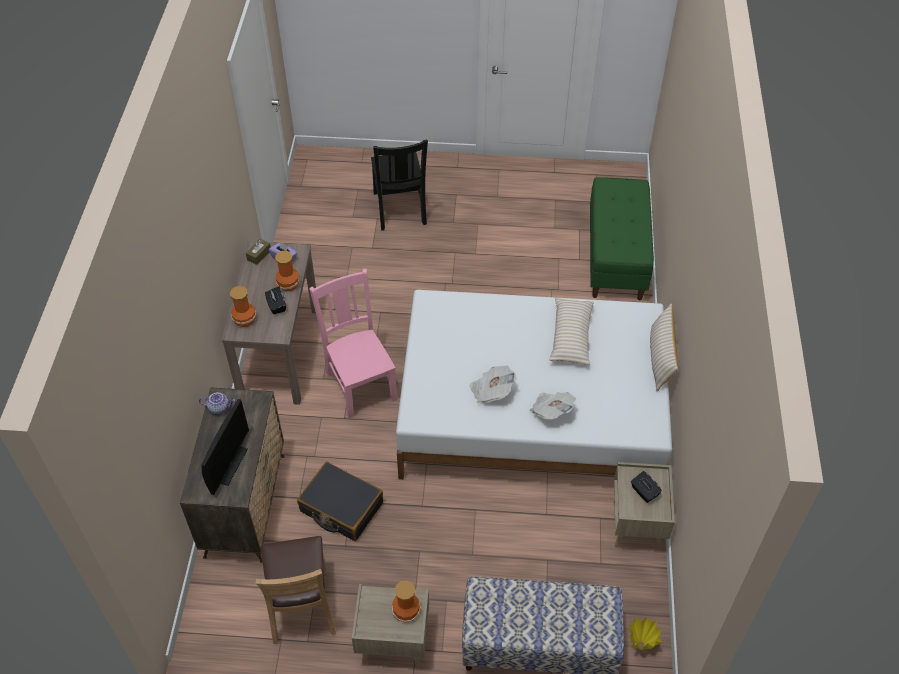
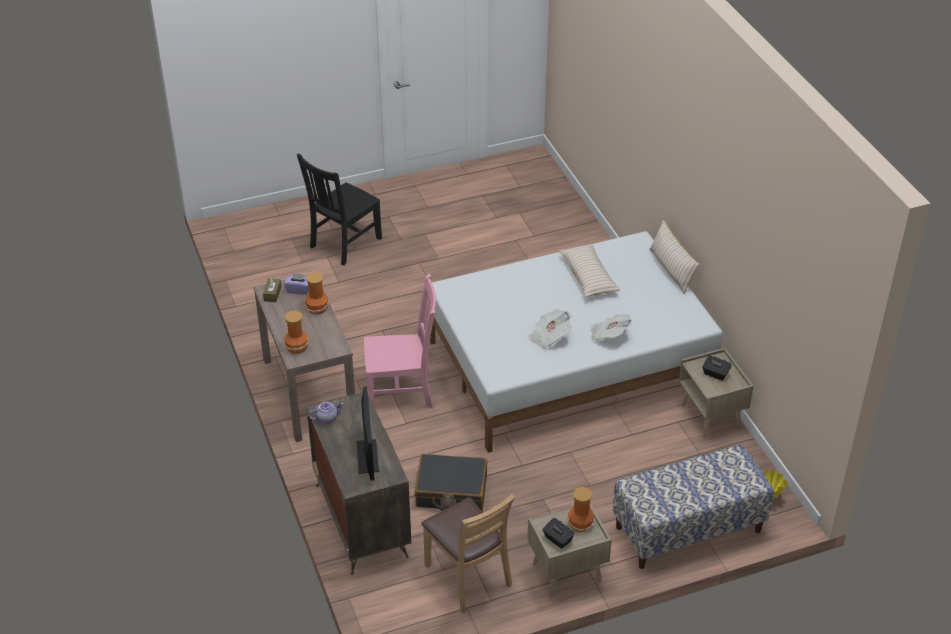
camera: 25 degrees left, 10 degrees down
(276, 306) = (319, 328): black tissue box -> black tissue box (557, 539)
(360, 383) = (402, 392): pink chair -> pink chair turned 135 degrees clockwise
(399, 210) = (344, 243): black chair -> black chair turned 75 degrees clockwise
(616, 257) = (565, 224): green bench -> none

